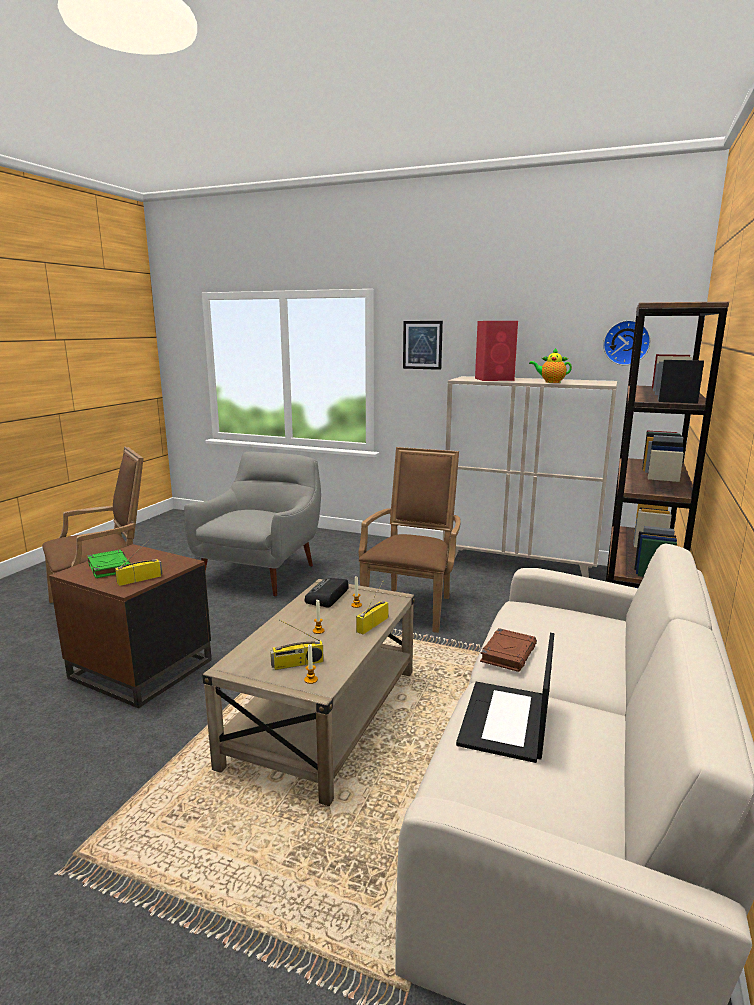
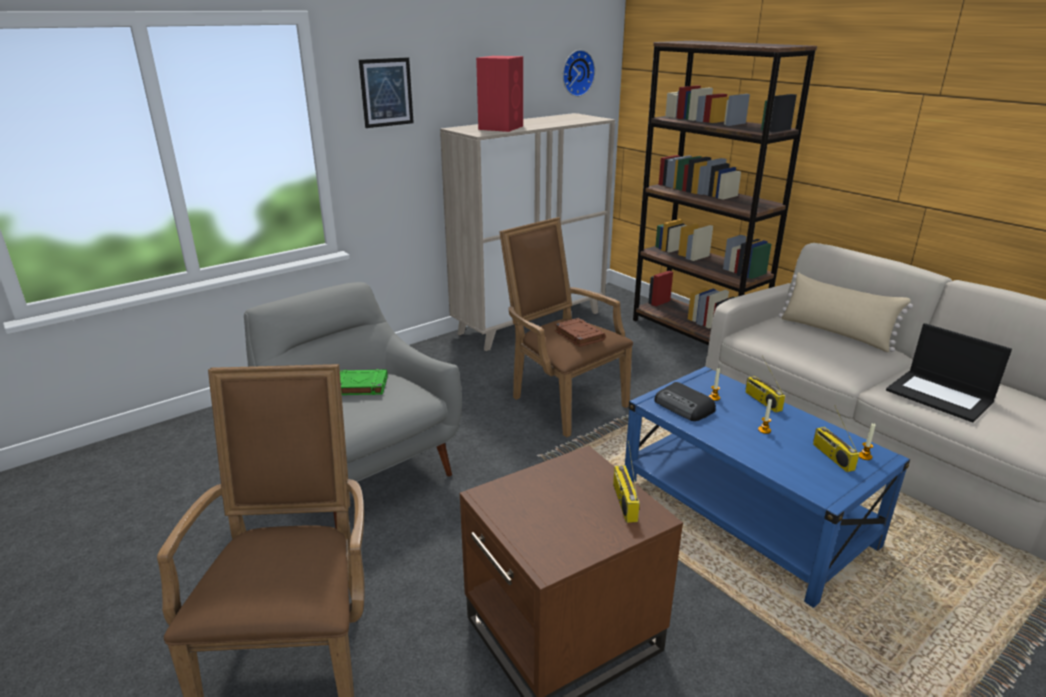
camera: 60 degrees left, 10 degrees up
(109, 567) = (553, 524): green book -> green book (359, 386)
(297, 664) = (831, 456): radio -> radio turned 150 degrees clockwise
(324, 716) = (745, 513): beige coffee table -> blue coffee table
(508, 653) = (837, 364): brown book -> brown book (578, 335)
(550, 382) = (558, 123): teapot -> none
(602, 647) = (835, 333): none -> beige pillow

